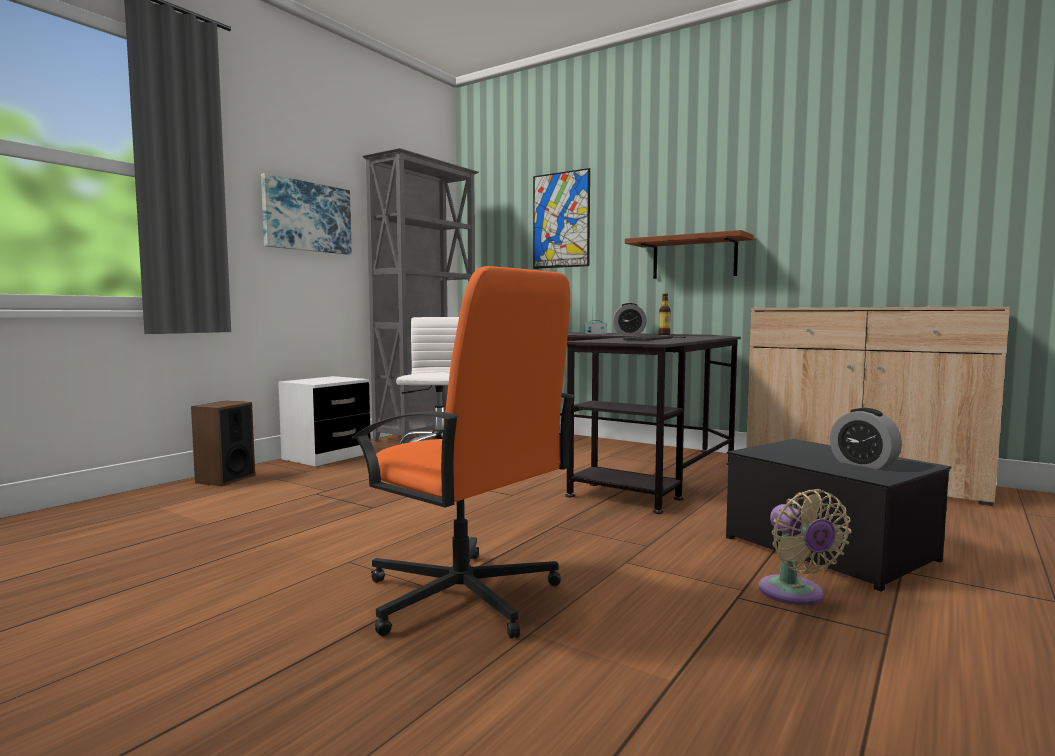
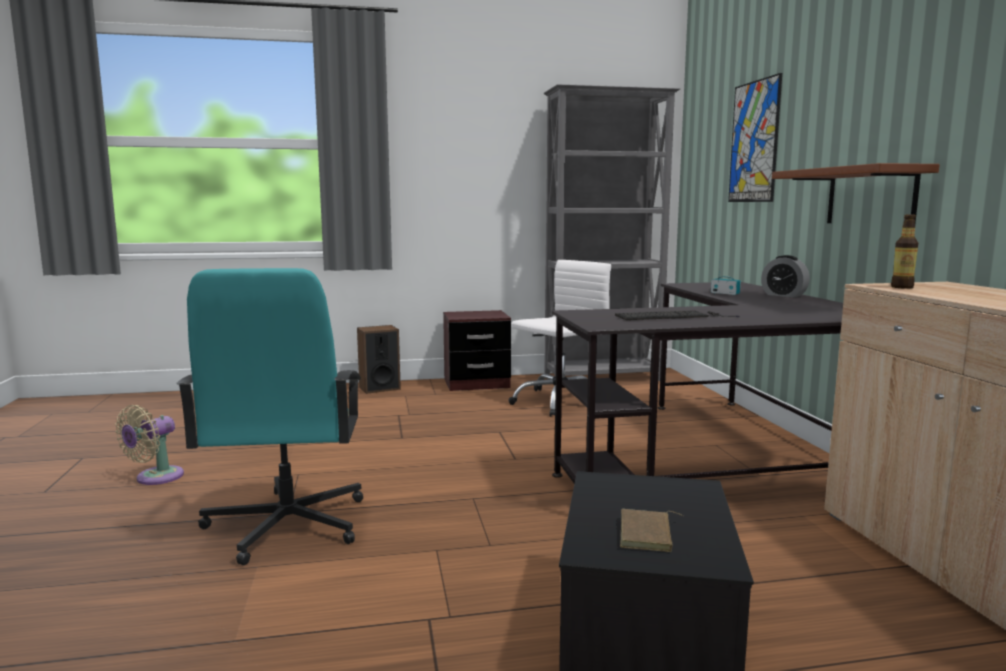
camera: 45 degrees right, 5 degrees up
(307, 217) = (479, 162): picture -> none
(326, 456) = (476, 383): white nightstand -> brown nightstand
(463, 597) = (286, 525): orange office chair -> turquoise office chair
(664, 334) = (797, 304): bottle -> bottle (902, 287)
(795, 594) = (476, 644): beige fan -> beige fan (155, 478)
(863, 464) = (648, 535): alarm clock -> brown book

